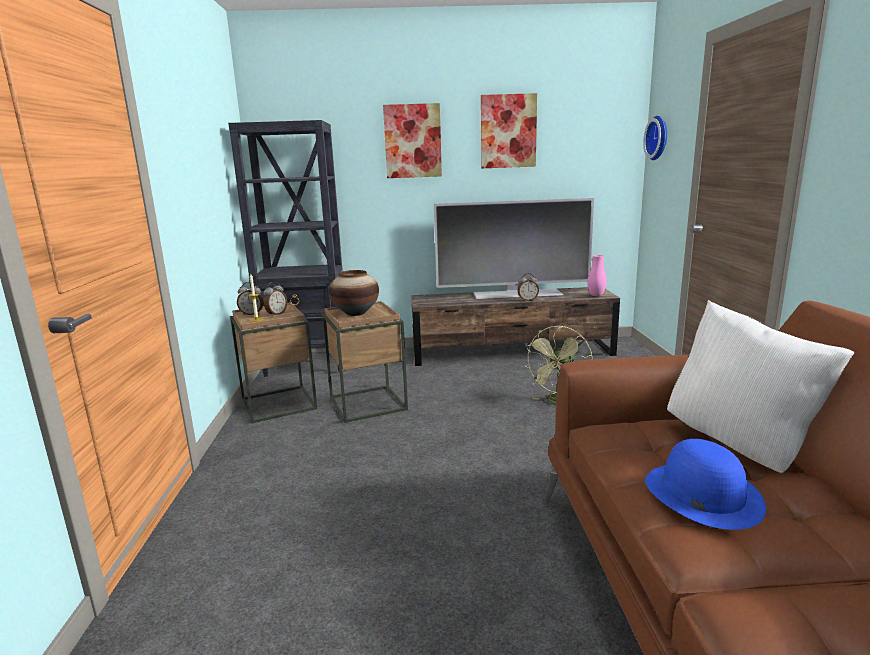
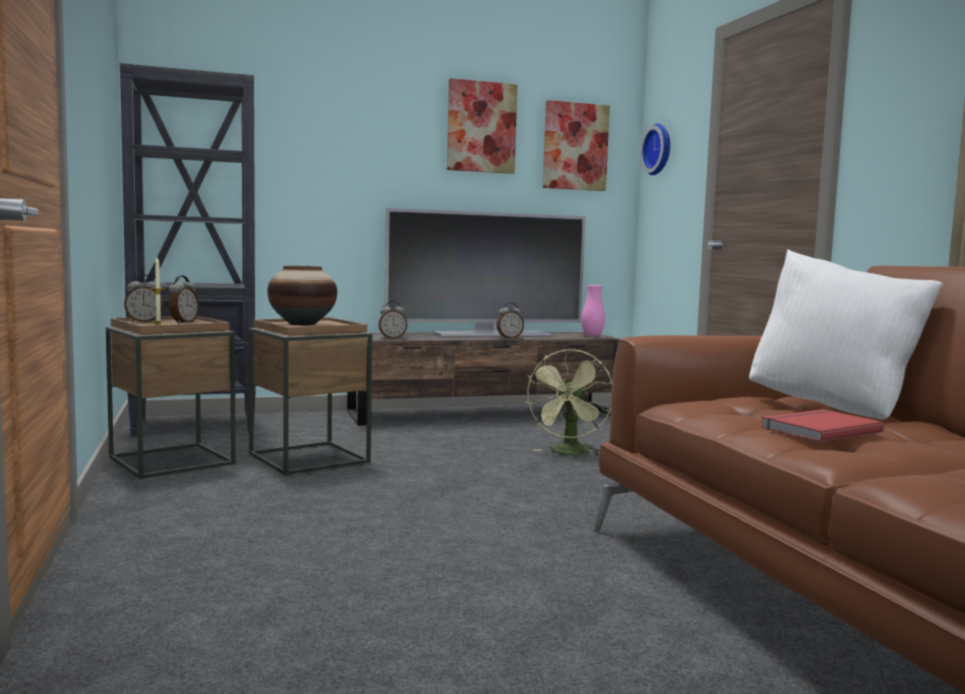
camera: 15 degrees left, 10 degrees down
(412, 141) = (360, 126): picture -> picture (575, 146)
(438, 303) = (392, 338): none -> alarm clock
(701, 493) = (818, 429): blue hat -> red book

